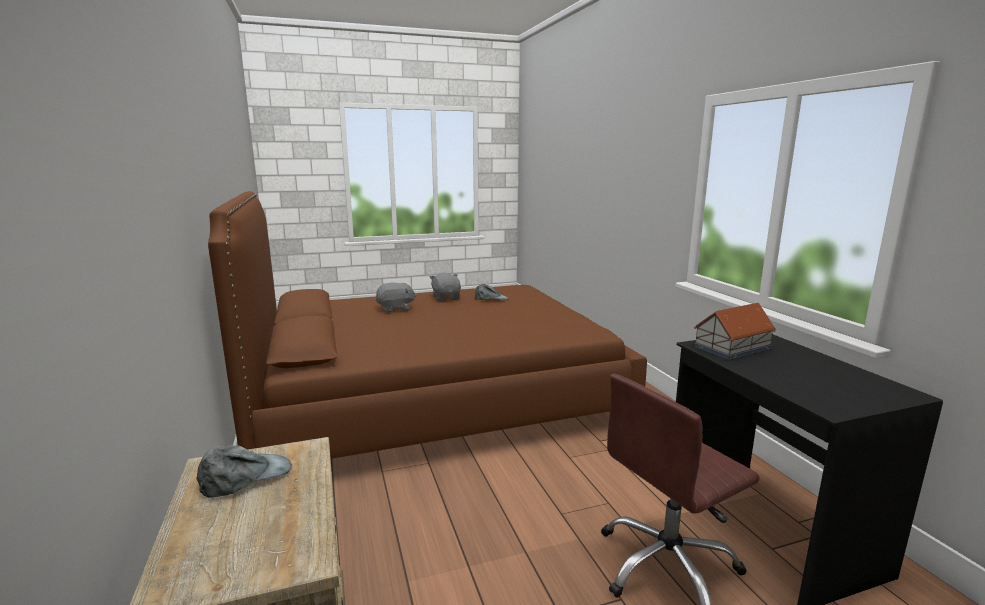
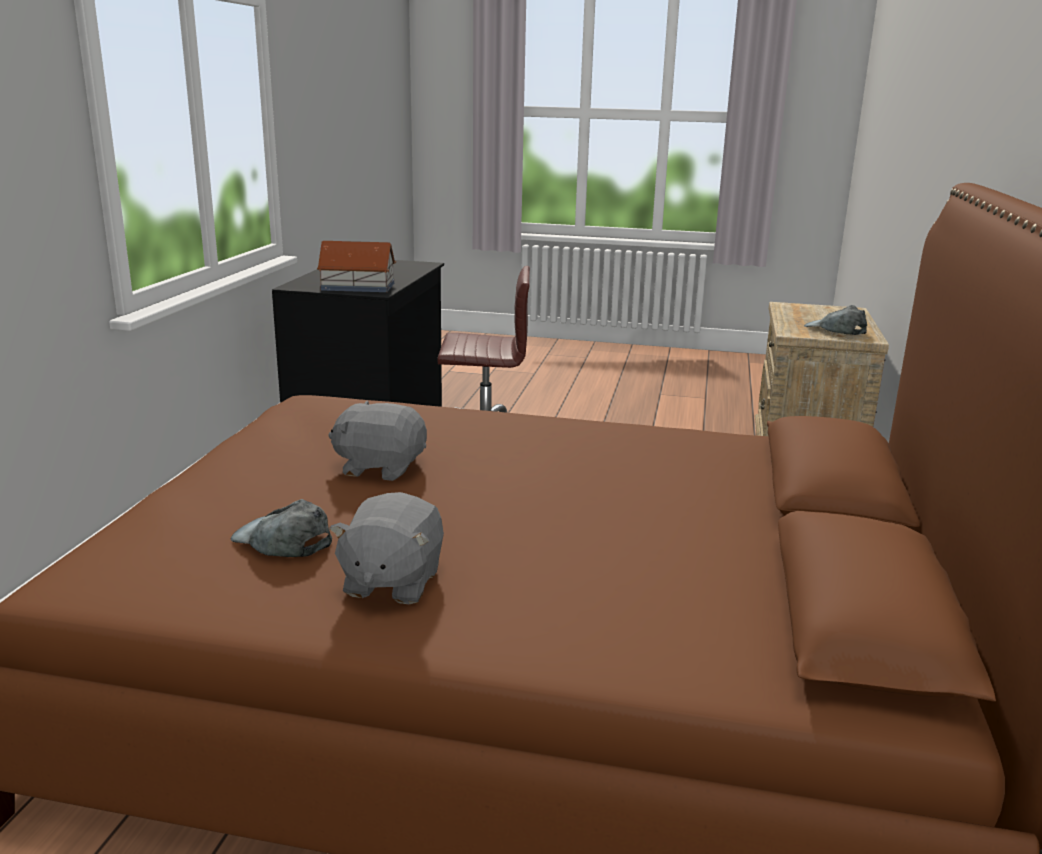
camera: 150 degrees left, 5 degrees up
(245, 476) = (835, 330): grey cap -> grey cap turned 60 degrees clockwise
(395, 309) = (586, 568): grey plush toy -> grey plush toy (380, 467)

